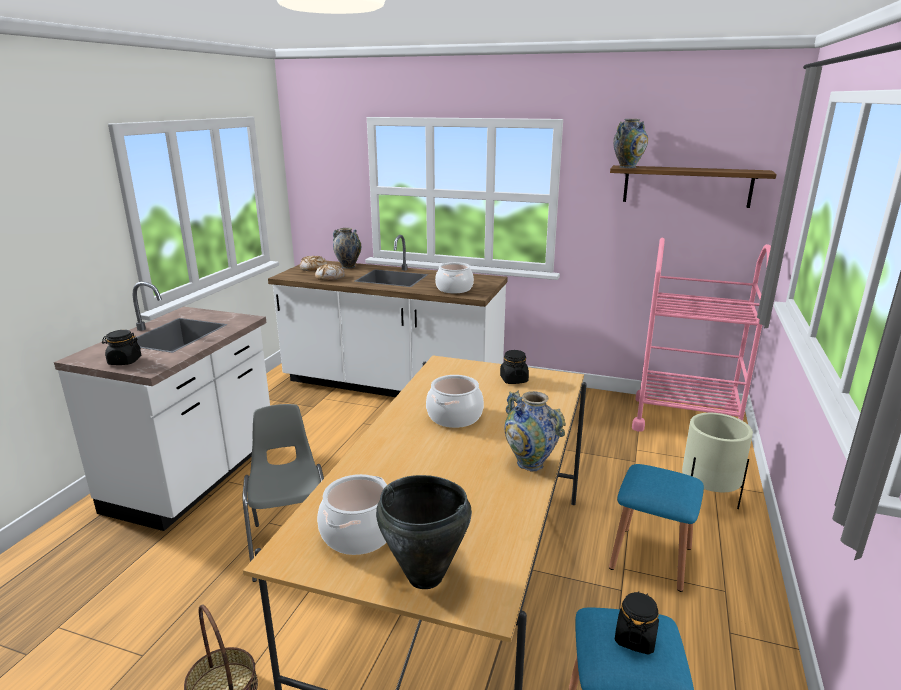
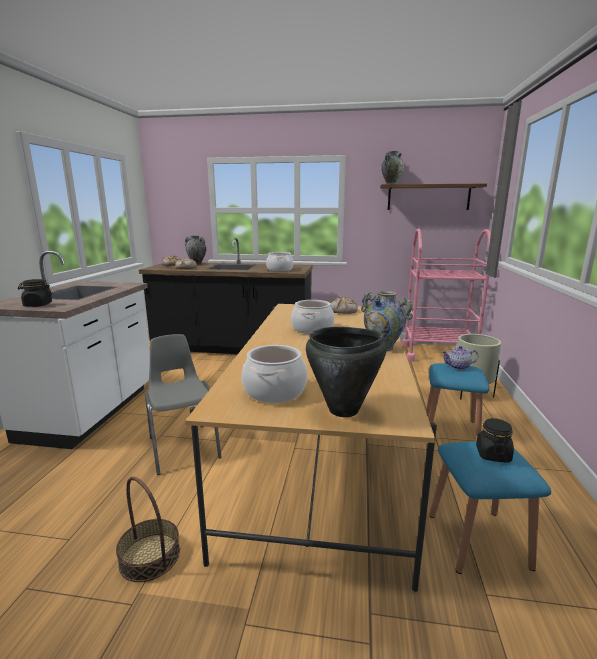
camera: 10 degrees left, 5 degrees down
(392, 386) = (233, 348): white counter -> black counter
(513, 380) = (343, 311): black jar -> bread
(664, 477) = (458, 367): none -> teapot

